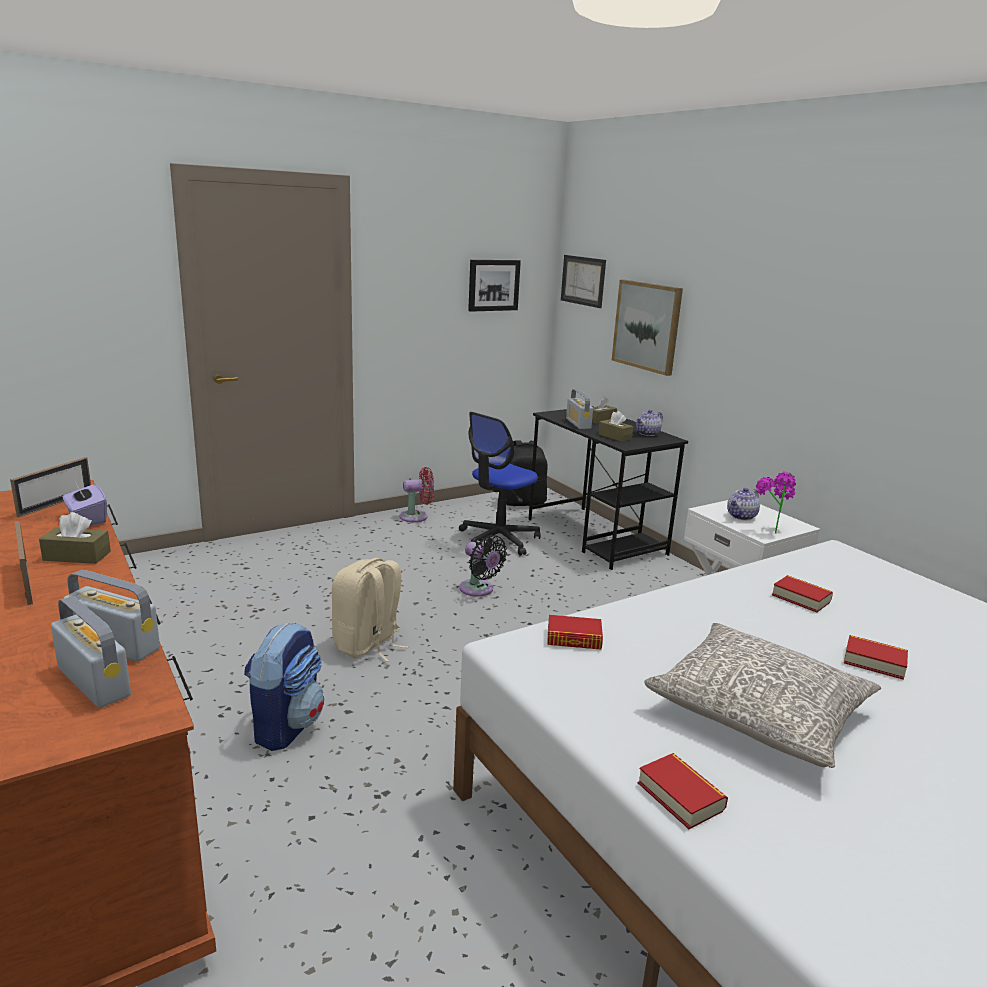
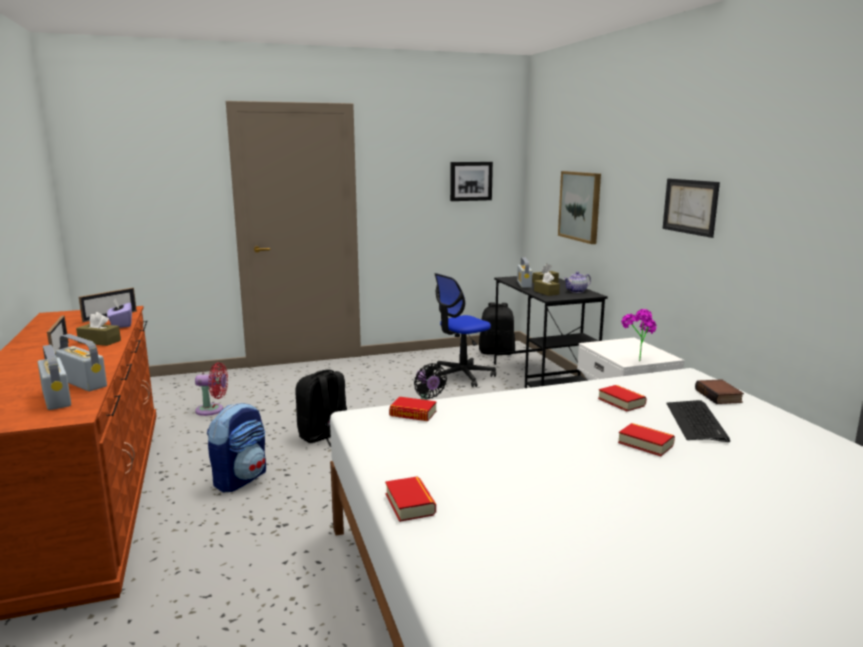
camera: 15 degrees right, 5 degrees down
(368, 645) = (324, 436): beige backpack -> black backpack
(417, 517) = (407, 358): red fan -> red fan (212, 410)
(583, 280) = (541, 175): picture -> picture (690, 206)
(741, 516) = (620, 349): teapot -> none
(759, 711) = (517, 464): grey pillow -> none
(895, 581) = (720, 396): none -> book
(901, 622) = (696, 422): none -> keyboard

